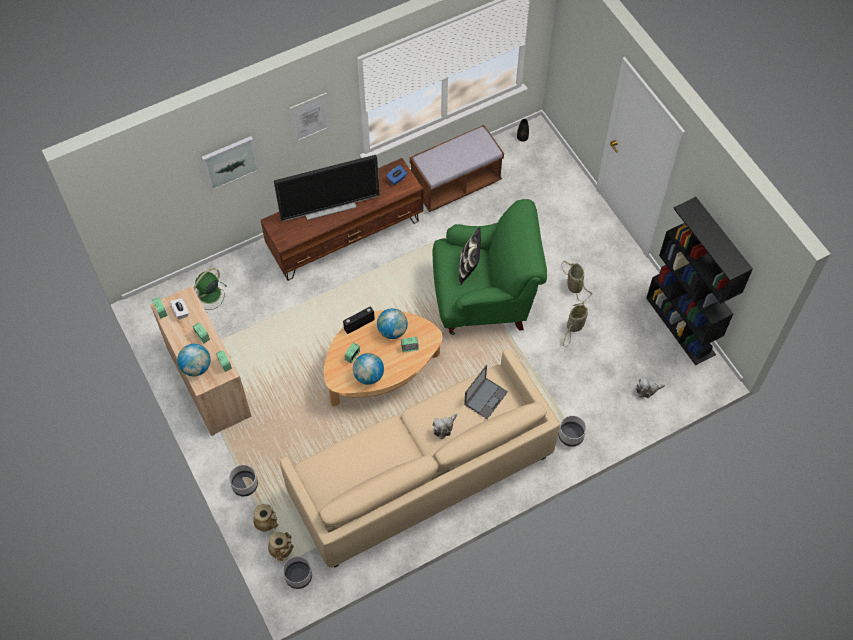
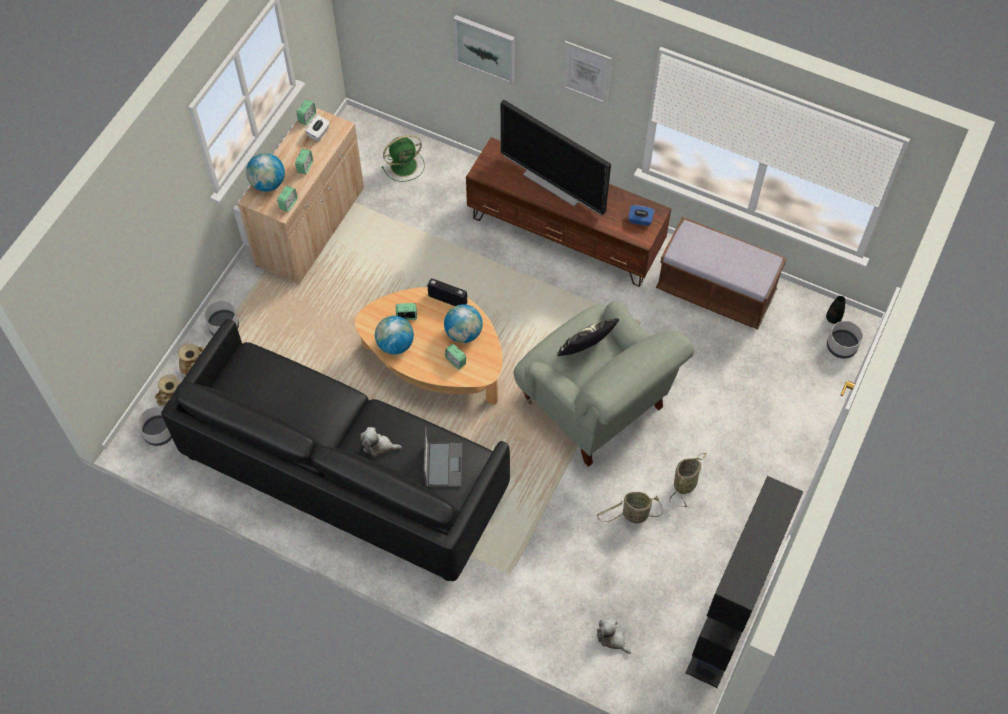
camera: 55 degrees right, 0 degrees up
(209, 294) = (405, 165): green fan -> green fan turned 150 degrees clockwise
(421, 474) = (344, 472): beige sofa -> black sofa
(484, 299) = (595, 405): green armchair -> grey armchair
(486, 397) = (443, 464): laptop -> laptop turned 90 degrees counterclockwise
(571, 436) = (494, 591): grey planter -> grey planter (841, 346)

